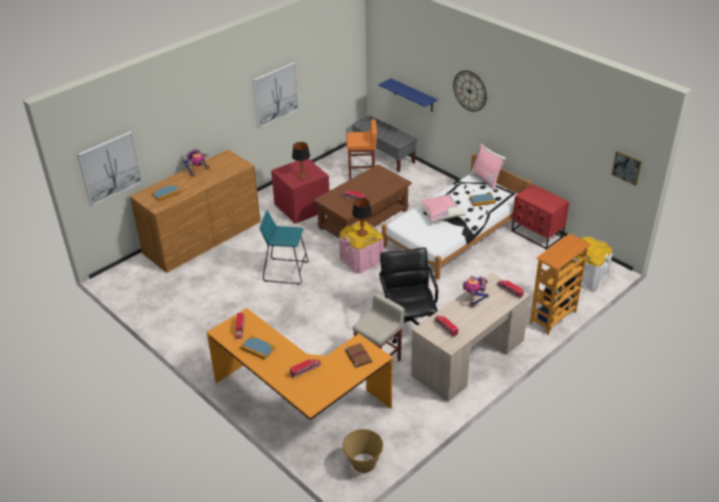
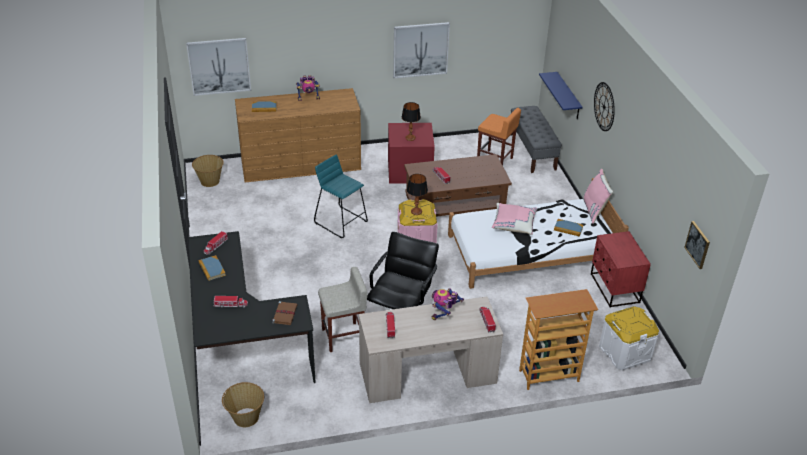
camera: 30 degrees right, 0 degrees up
(132, 285) = (210, 181): none -> basket
(299, 408) = (240, 344): orange desk -> black desk

